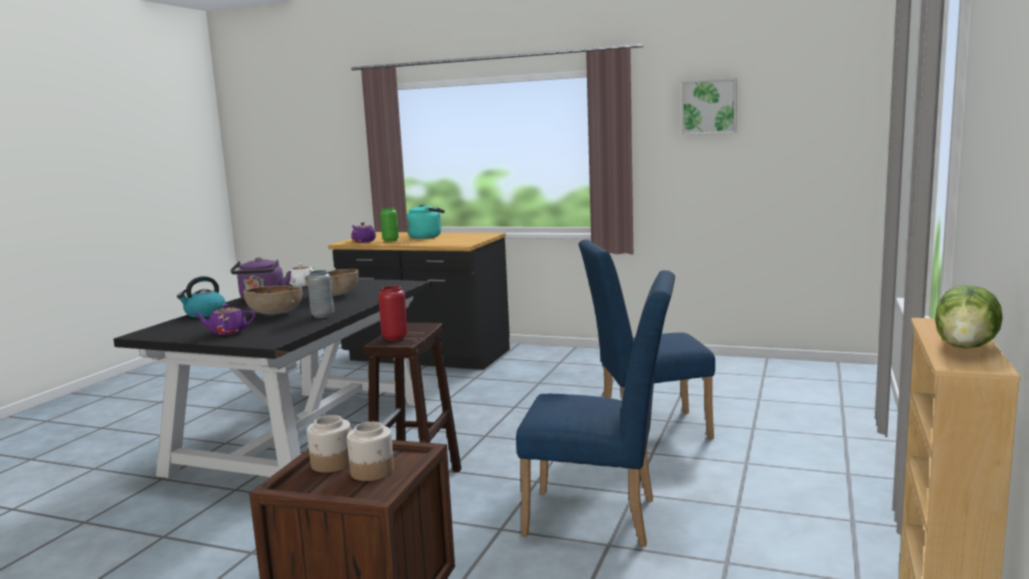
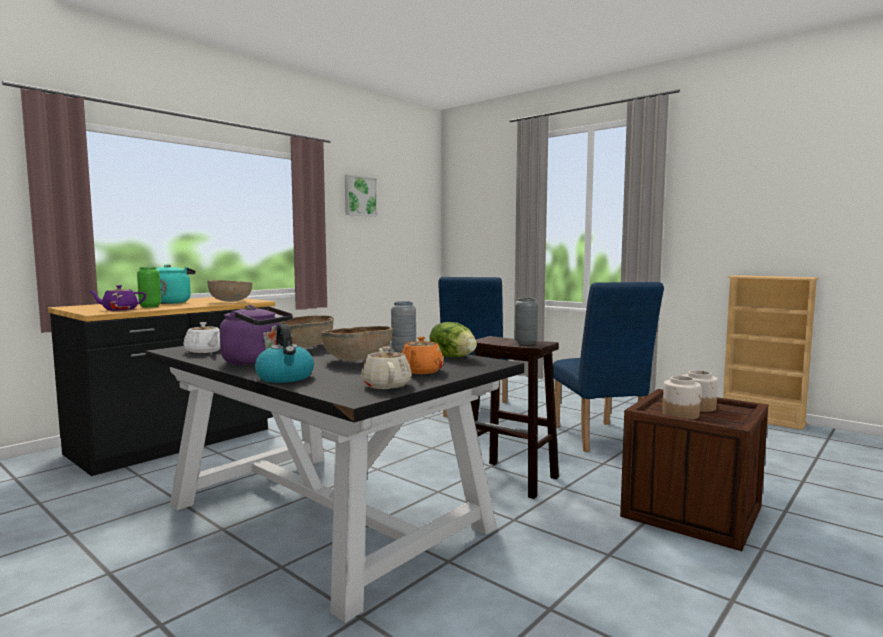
camera: 70 degrees left, 5 degrees down
(177, 333) = (386, 385): none -> beige teapot
(227, 332) = (420, 371): purple teapot -> orange teapot
(395, 338) = (525, 343): red vase -> grey vase
(446, 242) = (230, 302): none -> brown bowl
(602, 518) = (600, 439): blue chair -> blue chair turned 135 degrees clockwise
(967, 346) = (780, 276): lettuce -> lettuce (453, 357)

